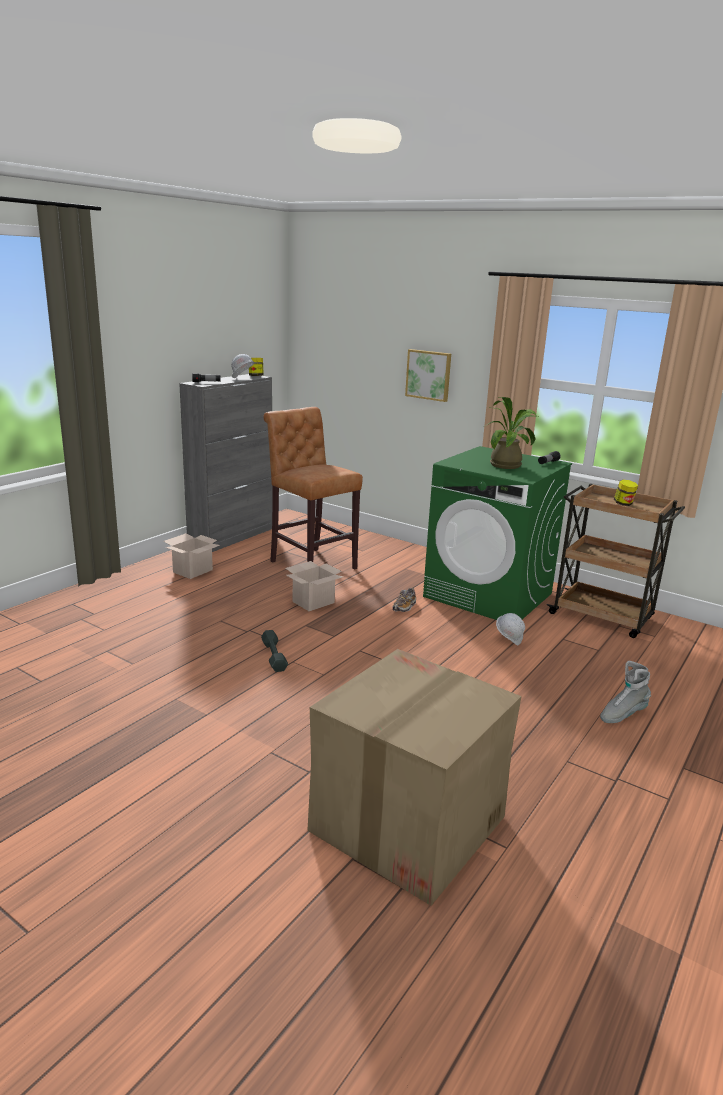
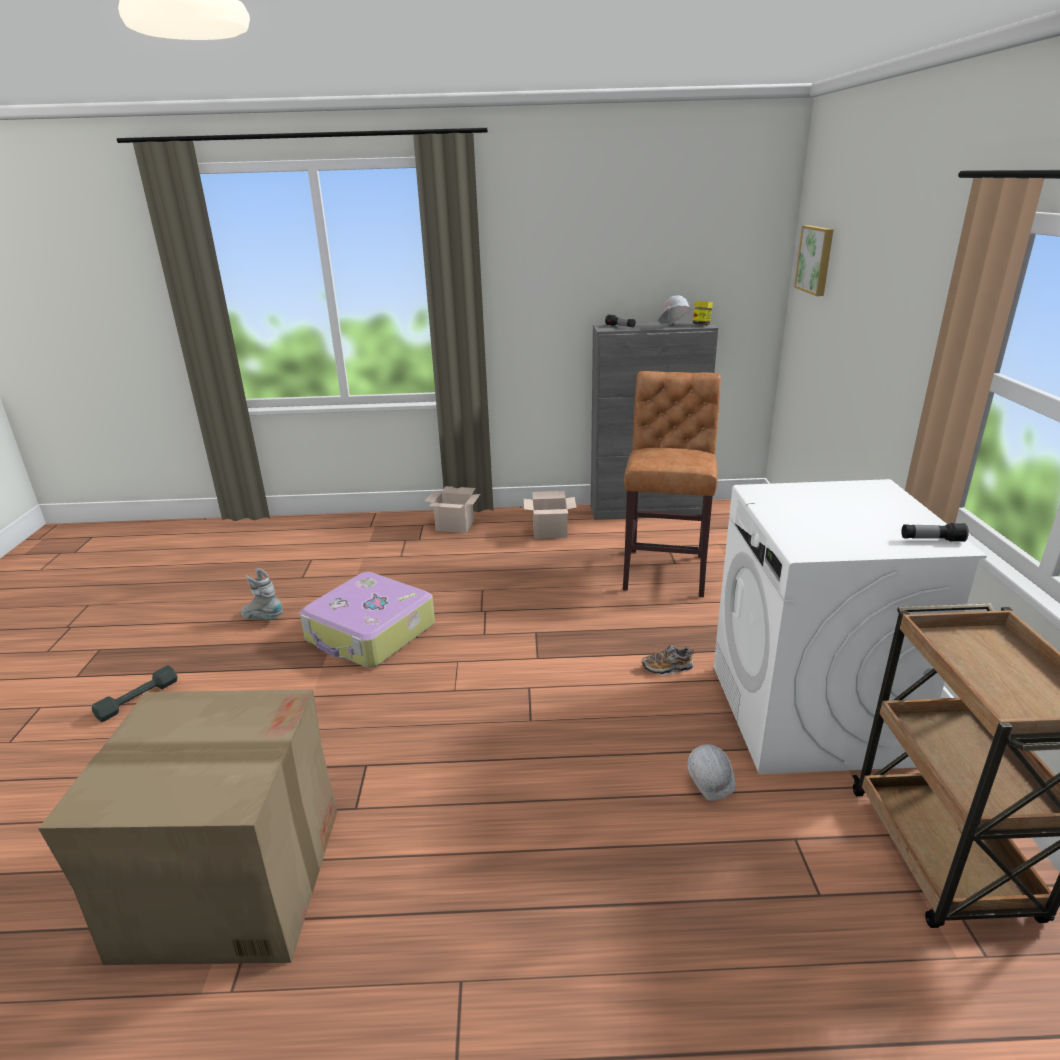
camera: 55 degrees right, 5 degrees up
(197, 680) = (370, 633): none -> suitcase
(273, 656) = (455, 646): grey dumbbell -> grey dumbbell (138, 699)
(313, 602) = (589, 612): cardboard box -> cardboard box (456, 526)
(429, 375) = (890, 348): picture -> picture (816, 259)
(489, 595) = (808, 714): green washing machine -> white washing machine
(508, 465) = (842, 521): potted plant -> none
(622, 715) = (651, 1005): grey boot -> grey boot (263, 618)
(623, 504) = (1011, 671): jar -> none

